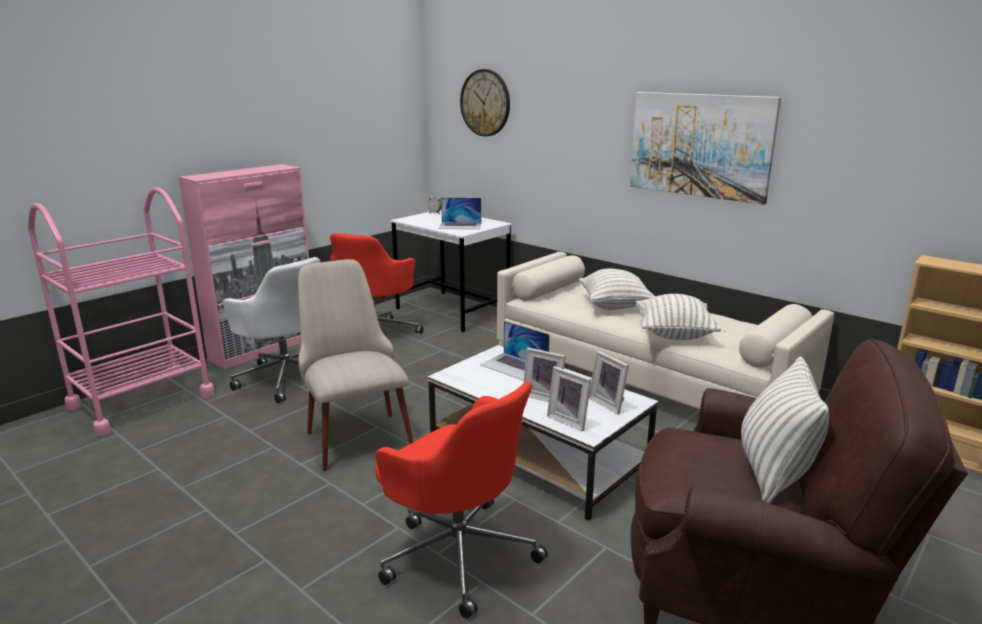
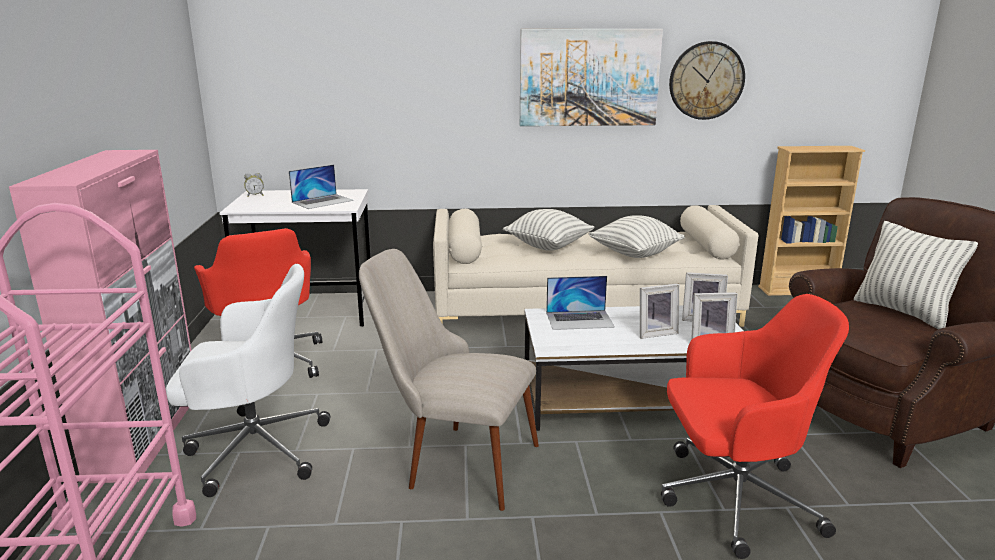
camera: 45 degrees left, 0 degrees up
(485, 103) = (308, 49): wall clock -> wall clock (706, 80)

